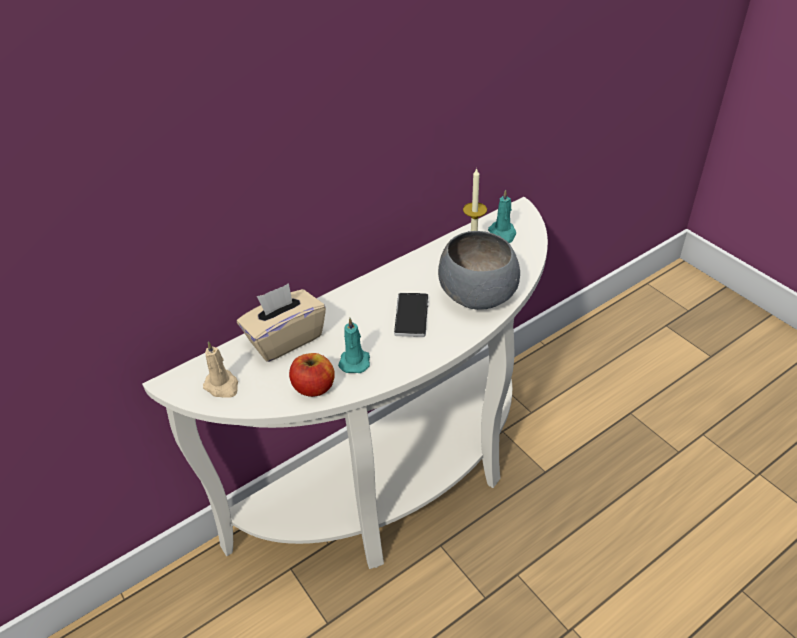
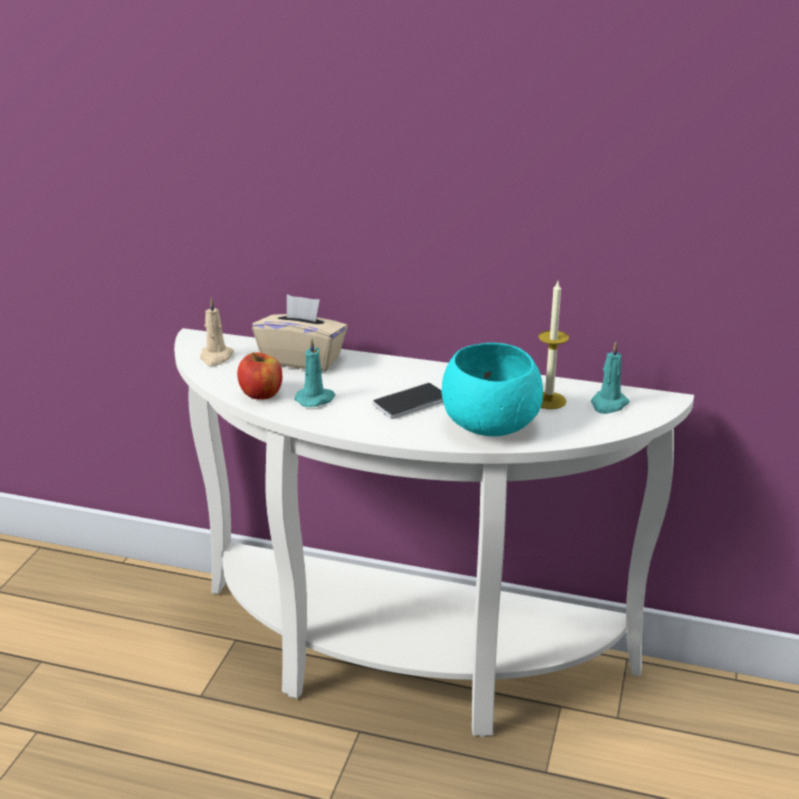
camera: 50 degrees right, 15 degrees down
(478, 296) = (489, 425): grey bowl -> turquoise bowl

